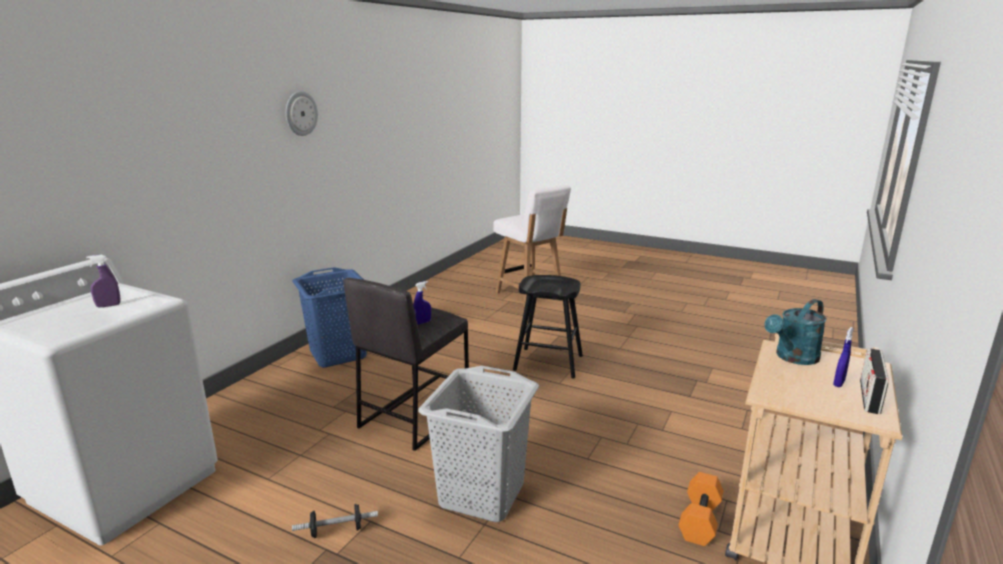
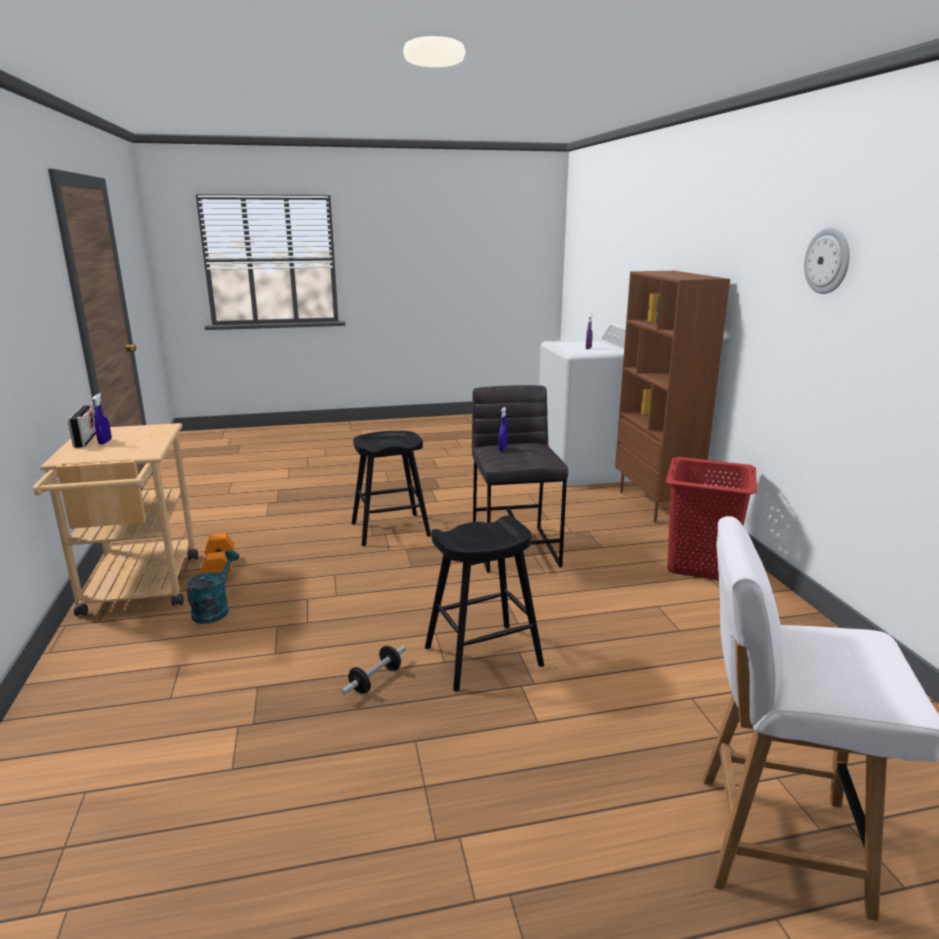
camera: 140 degrees right, 0 degrees up
(224, 405) = (655, 505): none -> brown bookcase
(336, 530) = (447, 493): dumbbell -> dumbbell (375, 680)
(338, 354) = (700, 565): blue laundry basket -> red laundry basket
(481, 494) = (390, 529): grey laundry basket -> black stool
(793, 358) = (136, 449): turquoise watering can -> turquoise watering can (214, 609)

